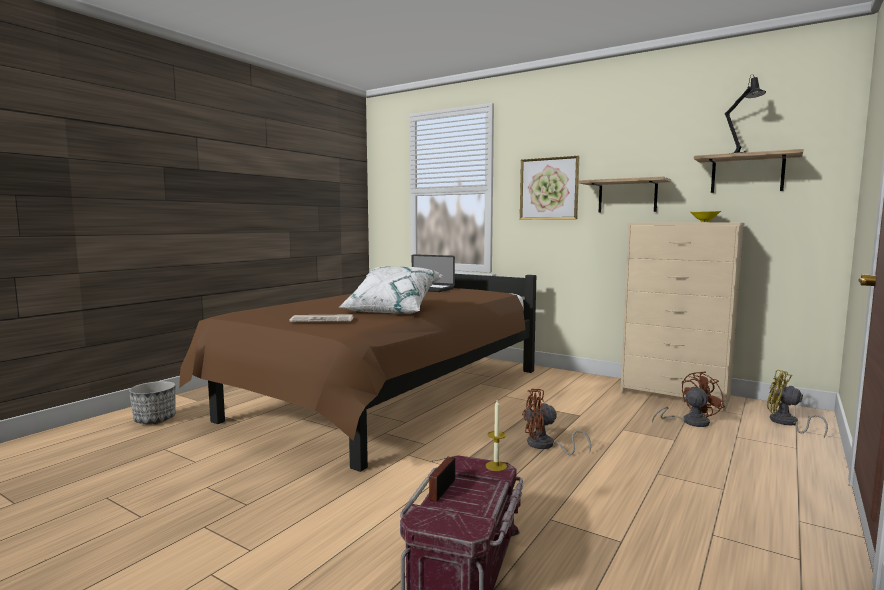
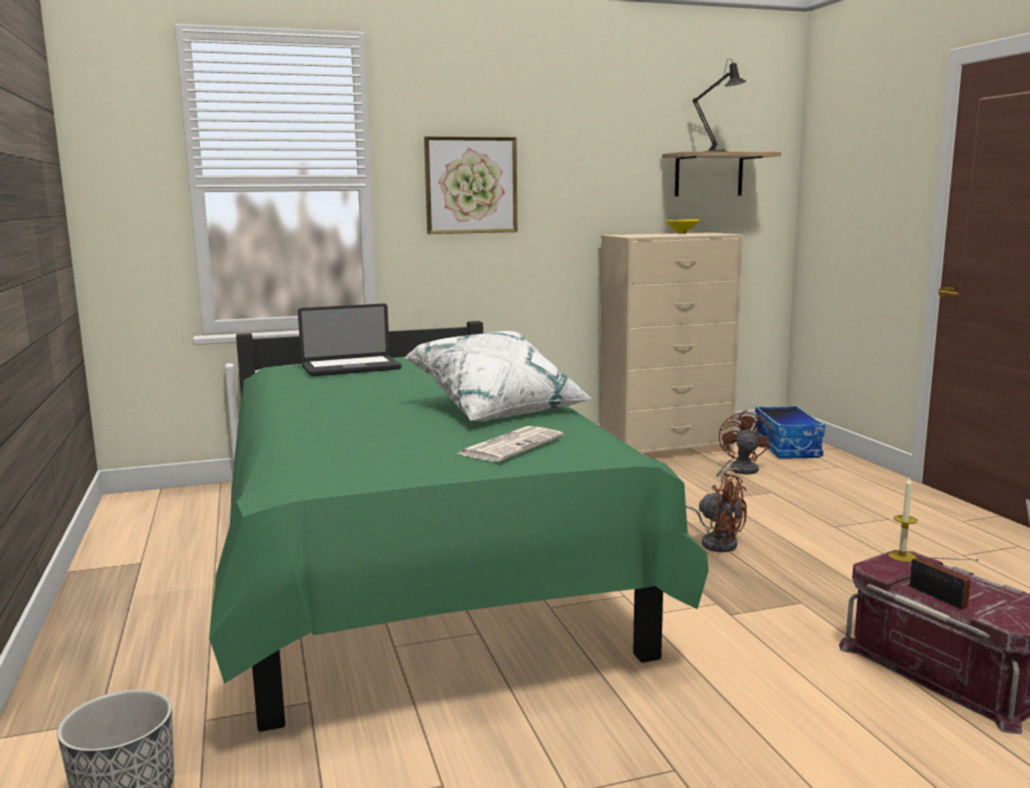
camera: 50 degrees left, 5 degrees up
(387, 396) = (411, 564): brown bed -> green bed
(546, 446) = (716, 542): brown fan -> brown fan turned 90 degrees counterclockwise
(627, 196) = (581, 199): shelf -> none
(786, 423) = (788, 448): yellow fan -> storage box

